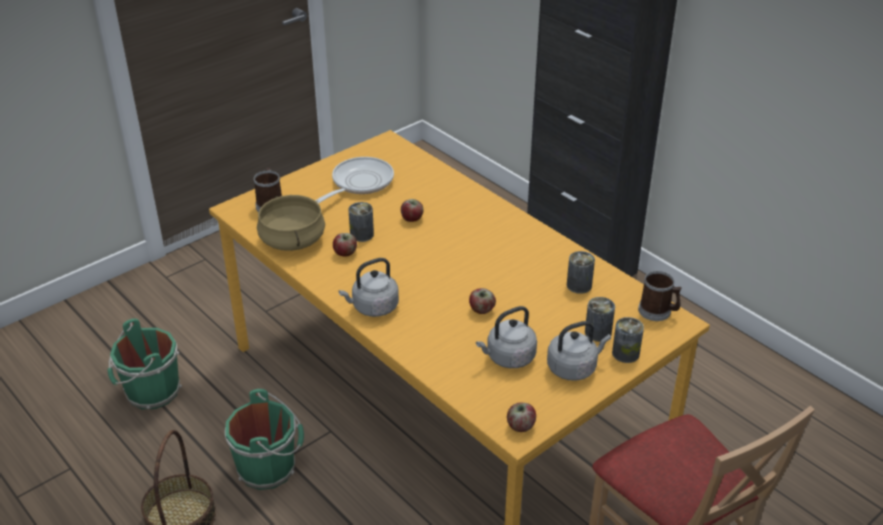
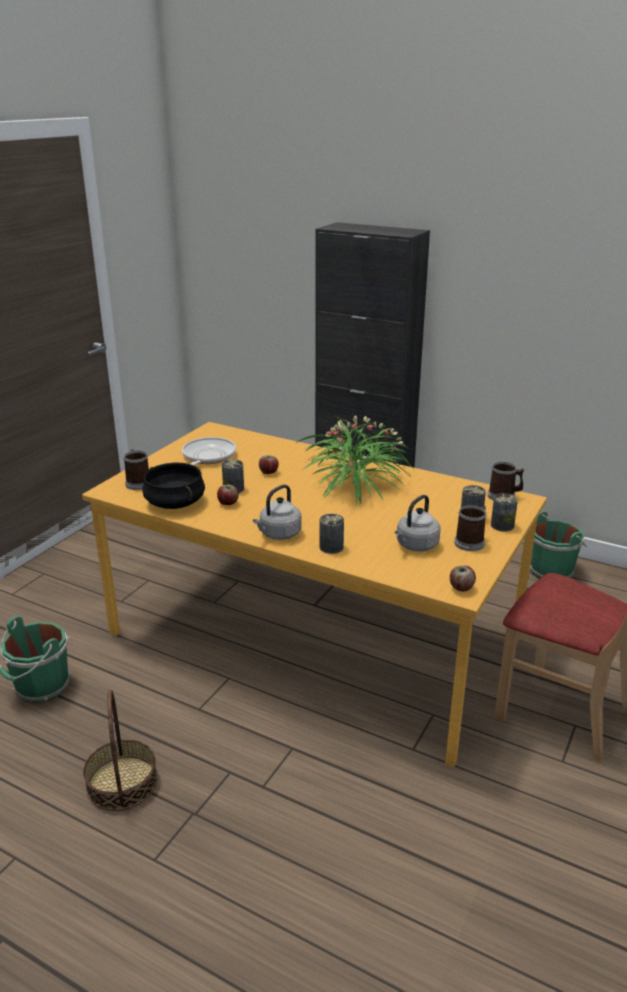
camera: 20 degrees left, 10 degrees down
(269, 467) = (188, 720): green bucket -> green bucket (552, 570)
(292, 240) = (174, 503): beige cooking pot -> black cooking pot
(481, 310) = (370, 519): apple -> none
(498, 256) = (357, 484): none -> potted plant
(574, 368) = (471, 542): grey kettle -> mug
(579, 285) = (433, 491): can -> can (331, 547)

